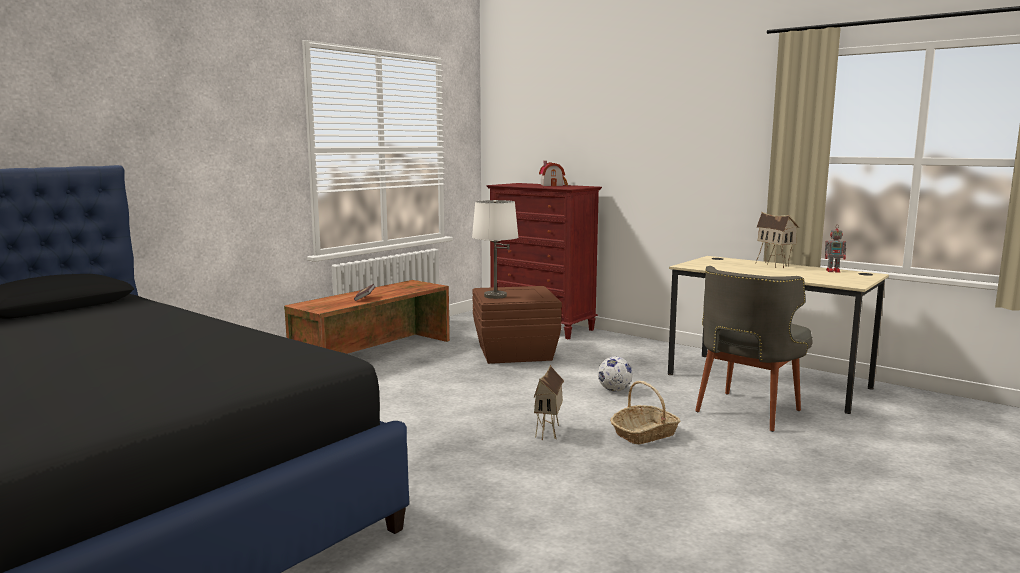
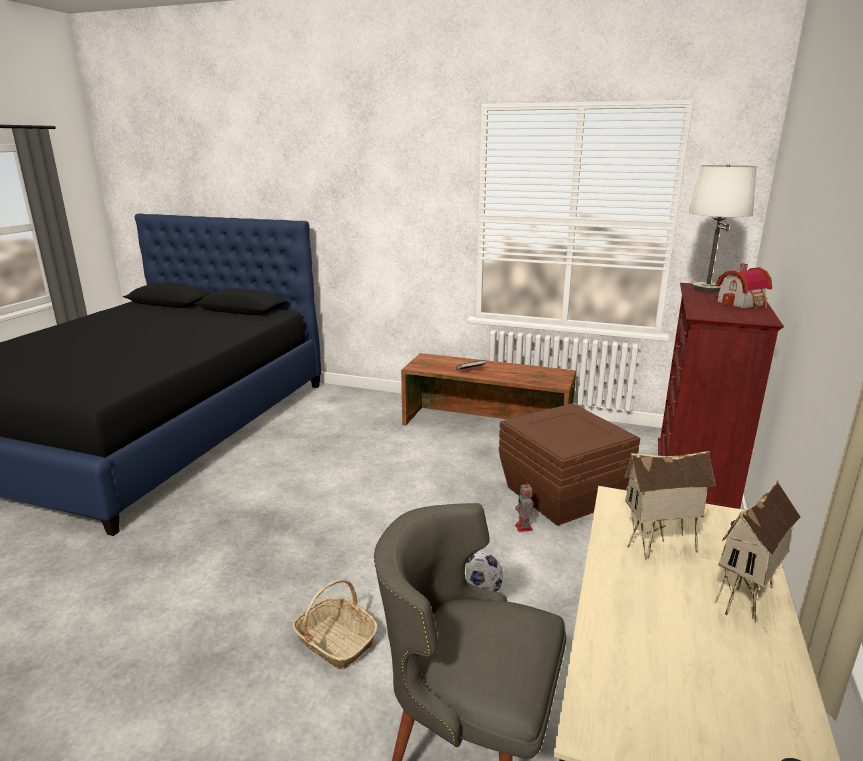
camera: 70 degrees right, 10 degrees up
(495, 296) = (541, 420): white table lamp -> white table lamp (707, 289)
(549, 433) = (317, 568): toy house -> toy house (659, 548)
(834, 271) = (774, 704): toy robot -> toy robot (524, 528)

